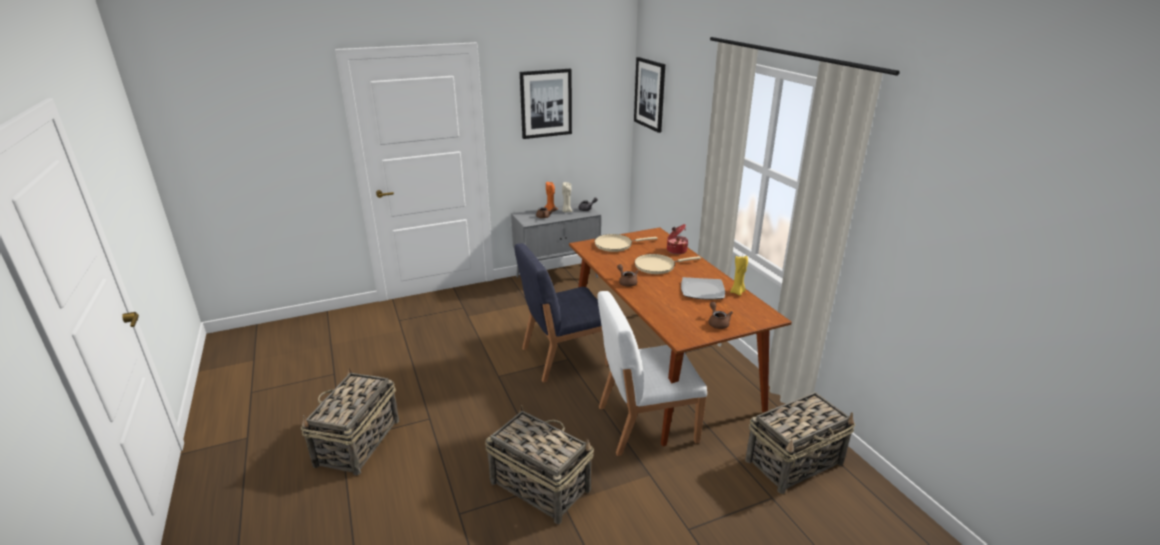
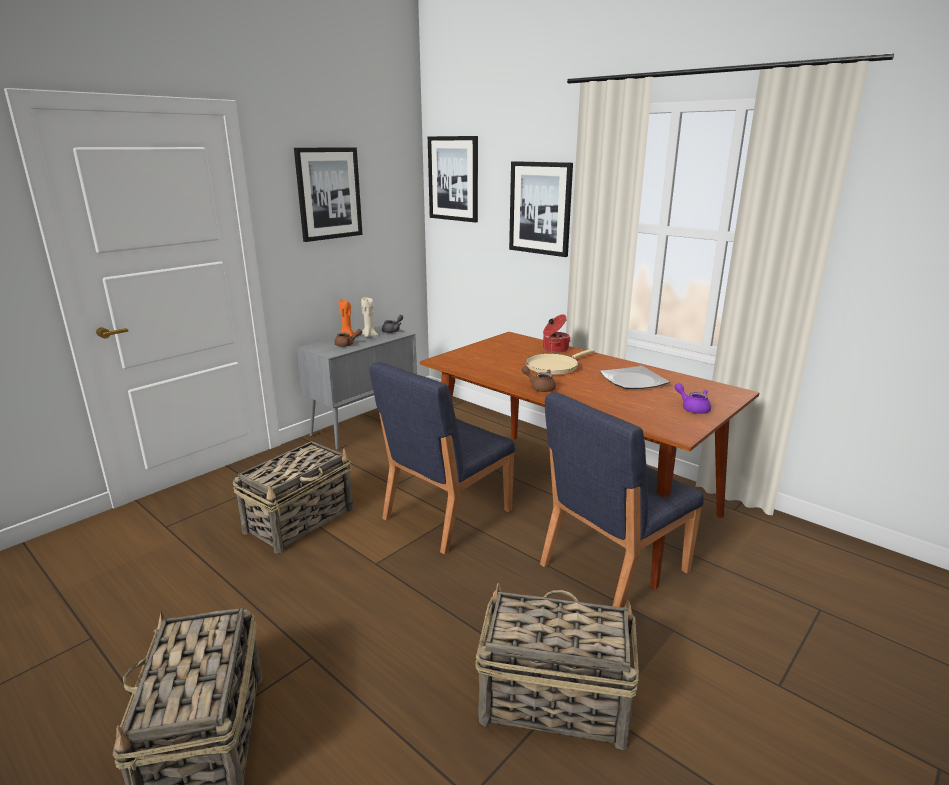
camera: 25 degrees left, 5 degrees down
(616, 245) = (480, 354): beige frying pan -> none
(645, 424) = (612, 568): white chair -> blue chair
(696, 132) = (540, 208): none -> picture
(717, 323) = (692, 408): brown teapot -> purple teapot
(737, 292) = (670, 375): yellow candle -> none
(795, 461) = (799, 560): basket -> basket (300, 520)

